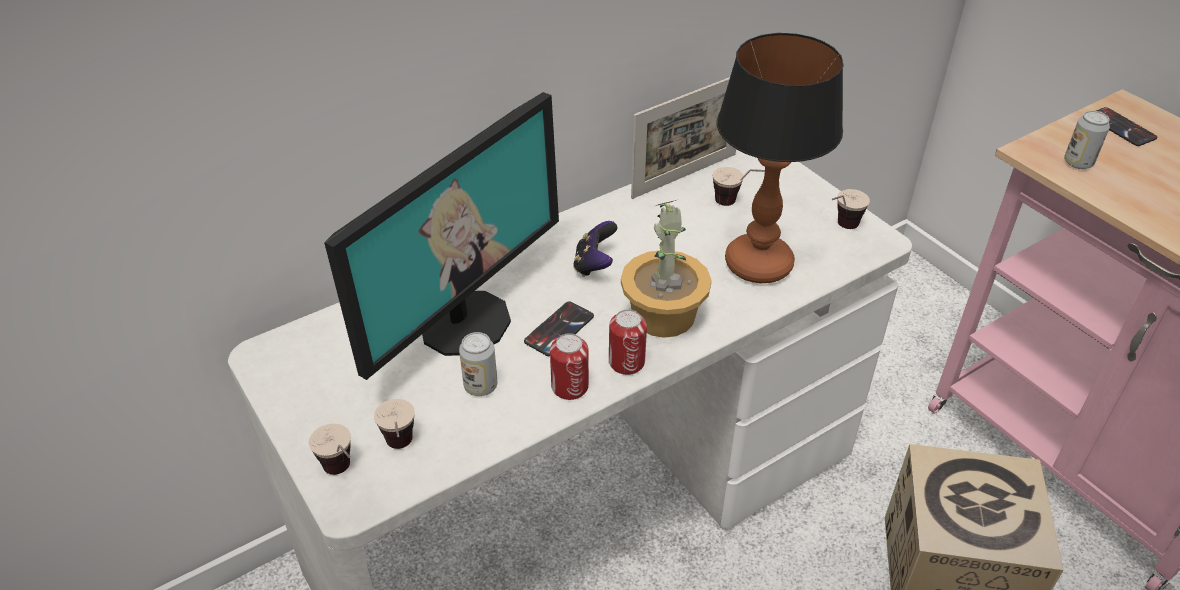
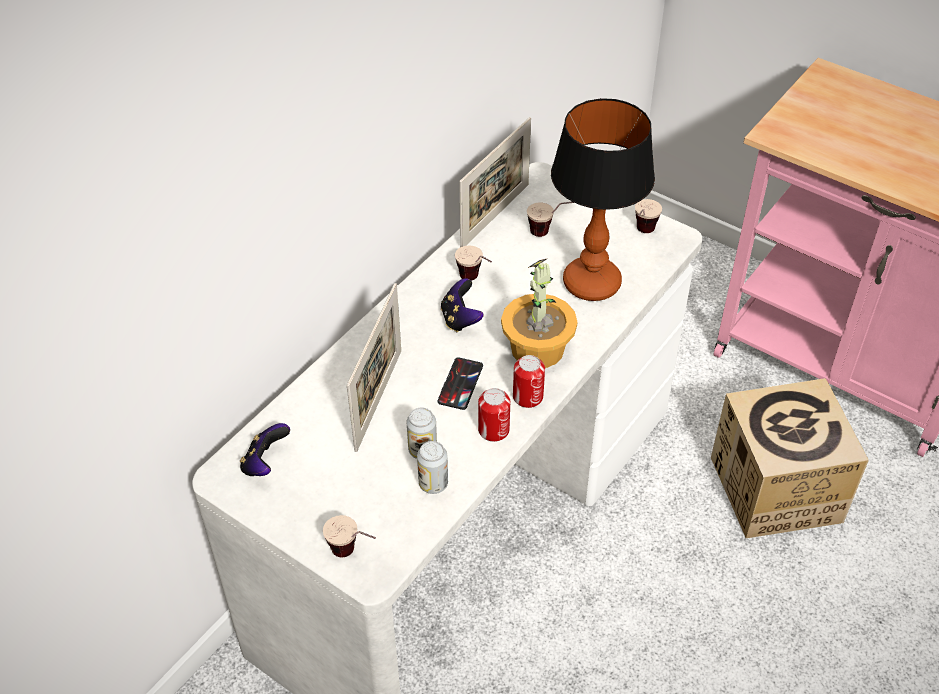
camera: 20 degrees left, 5 degrees up
(312, 353) = (265, 463): none -> game controller
(401, 451) = (389, 522): cup -> cup (475, 281)
(464, 322) = (378, 399): monitor -> picture frame
(1078, 163) = (808, 136): can -> can (433, 484)
(1121, 127) = (829, 95): phone -> none

